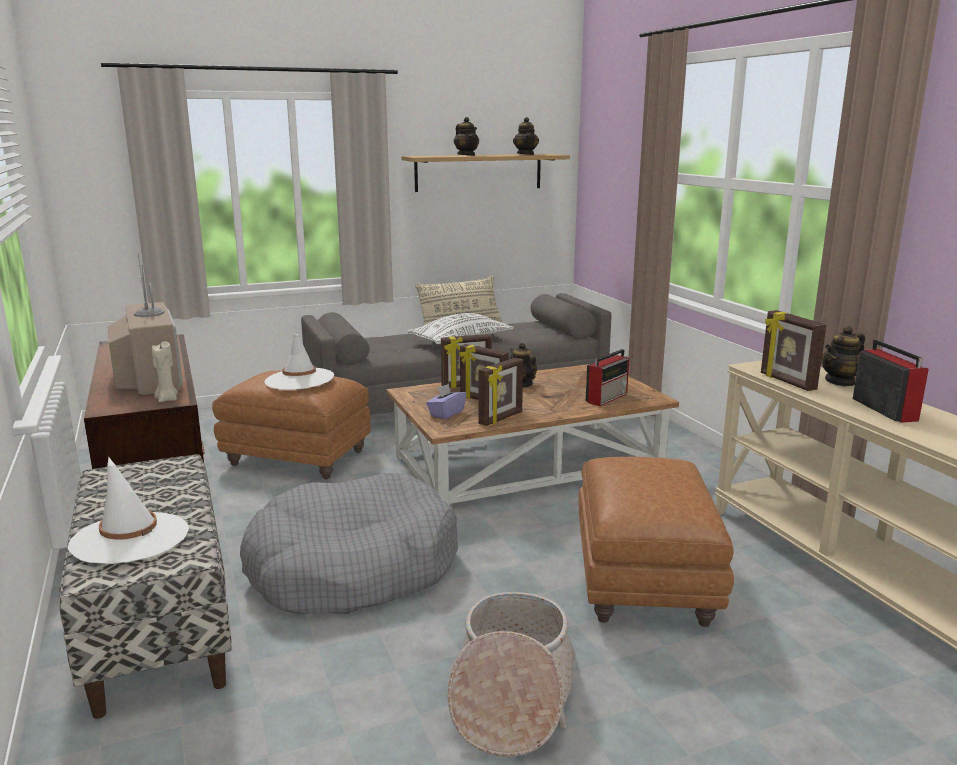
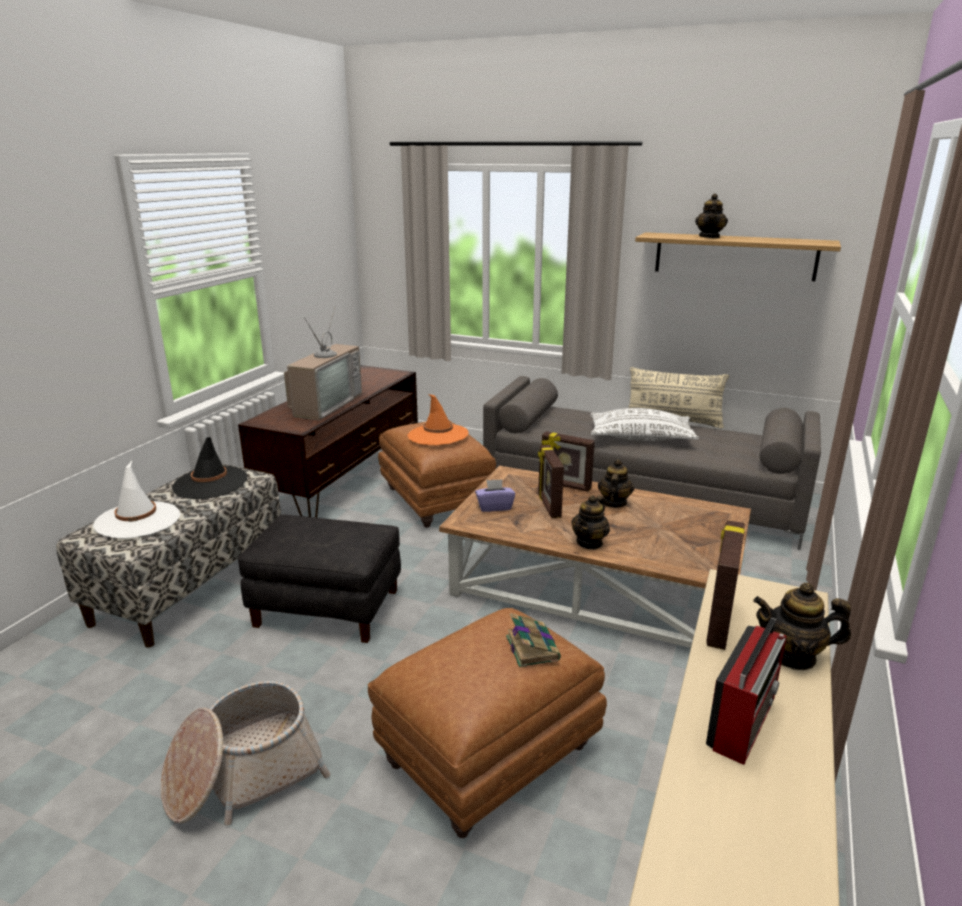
camera: 45 degrees right, 5 degrees up
(139, 483) = (210, 483): none -> black hat
(167, 399) = (297, 425): beige candle -> none
(299, 380) = (438, 435): white hat -> orange hat
(352, 567) = (328, 607): grey dog bed -> black ottoman
(501, 418) = (526, 531): picture frame -> none
(525, 154) = (790, 240): teapot -> teapot (589, 542)
(607, 397) = (667, 551): radio -> none
(664, 463) = (531, 647): none -> book

